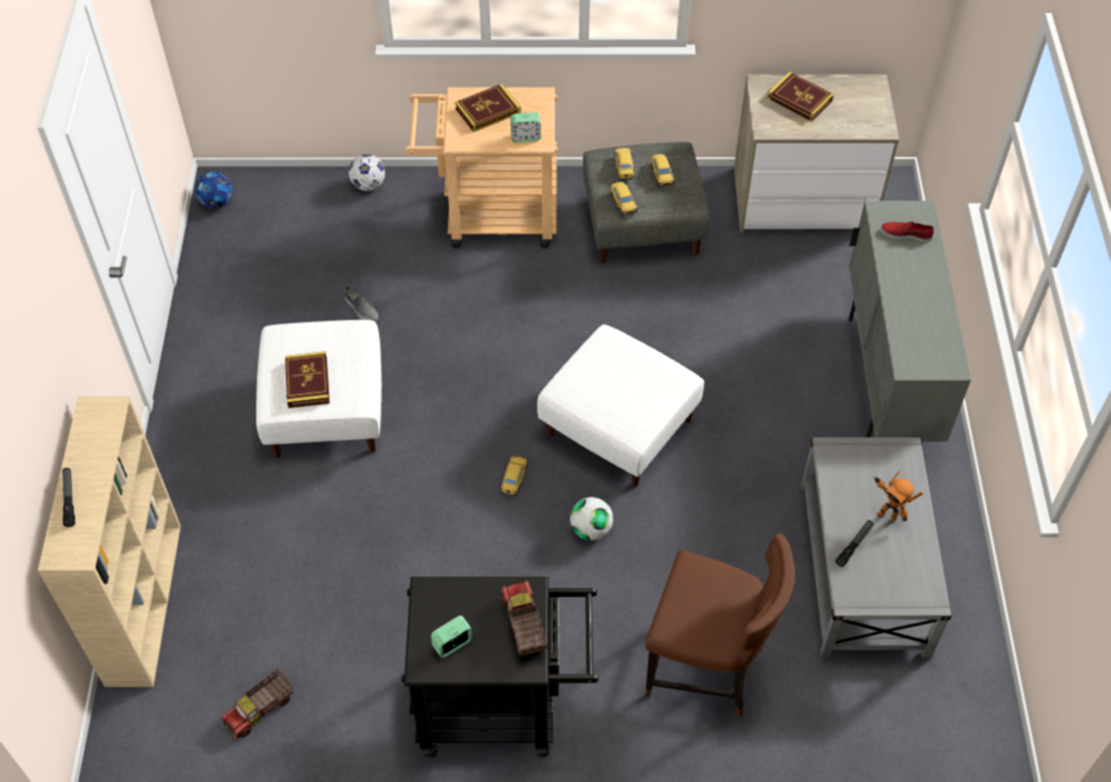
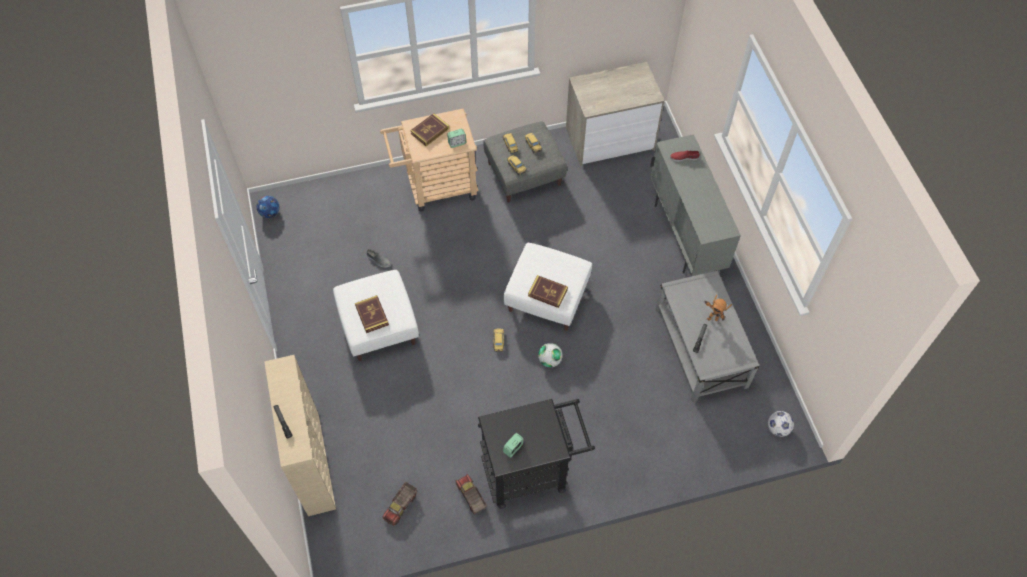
camera: 15 degrees left, 5 degrees up
(368, 185) = (357, 183): football -> football (778, 428)
(523, 626) = (547, 429): toy truck -> toy truck (471, 497)
(707, 668) = (635, 422): brown chair -> none
(799, 99) = (603, 87): book -> book (547, 292)

